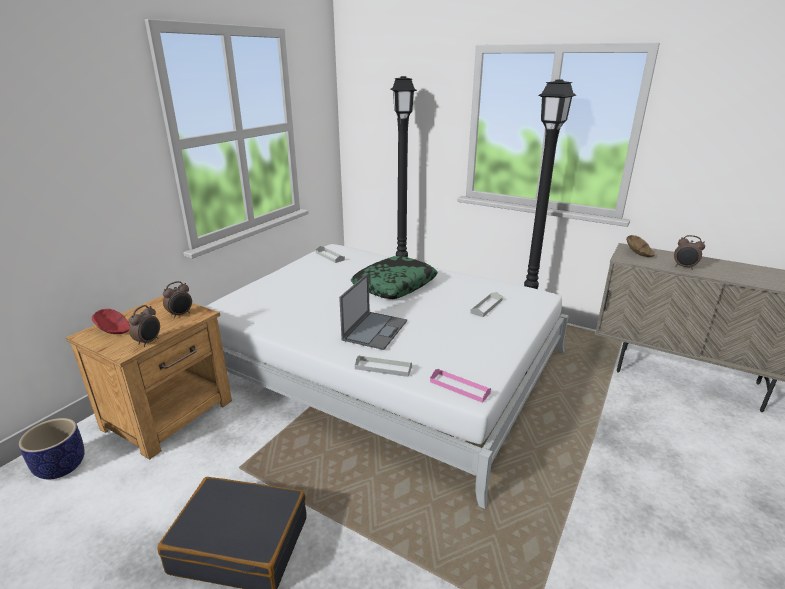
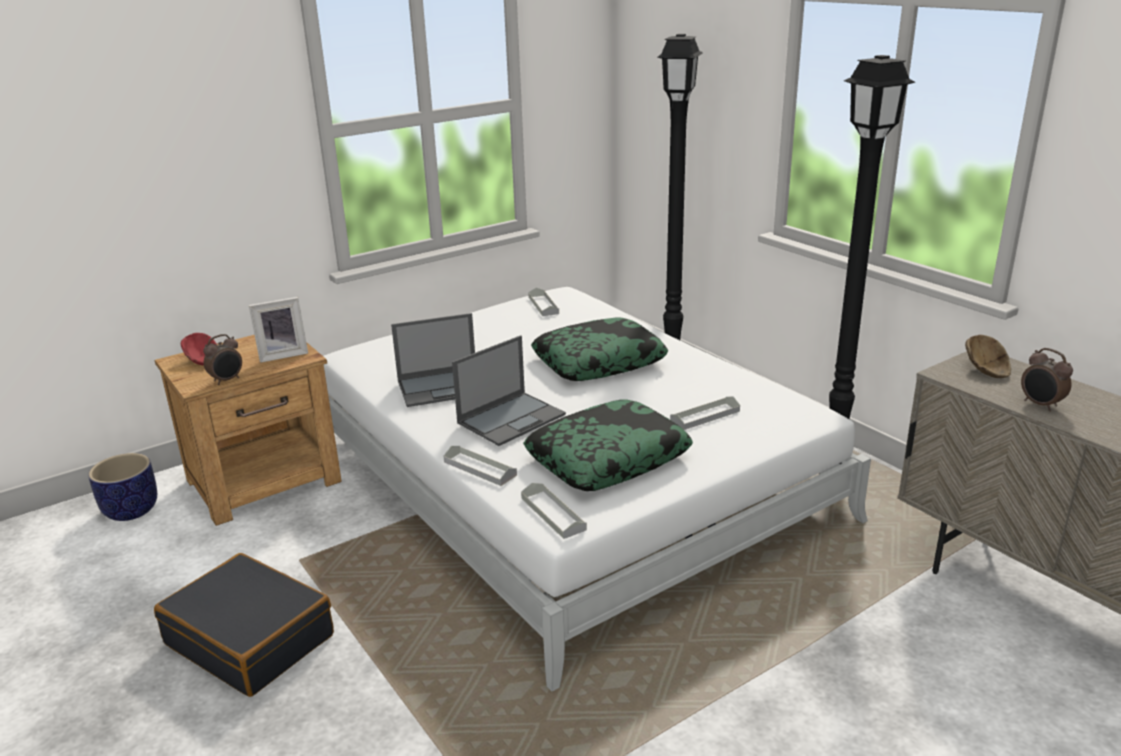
camera: 25 degrees right, 0 degrees up
(181, 314) = (282, 354): alarm clock -> picture frame
(309, 318) = (443, 387): none -> laptop
(457, 343) = (607, 458): none -> pillow
(459, 387) = (553, 514): pink tray -> grey tray

